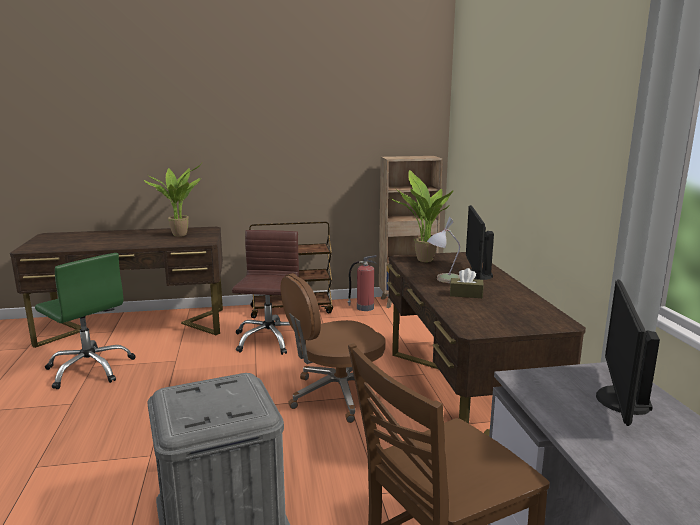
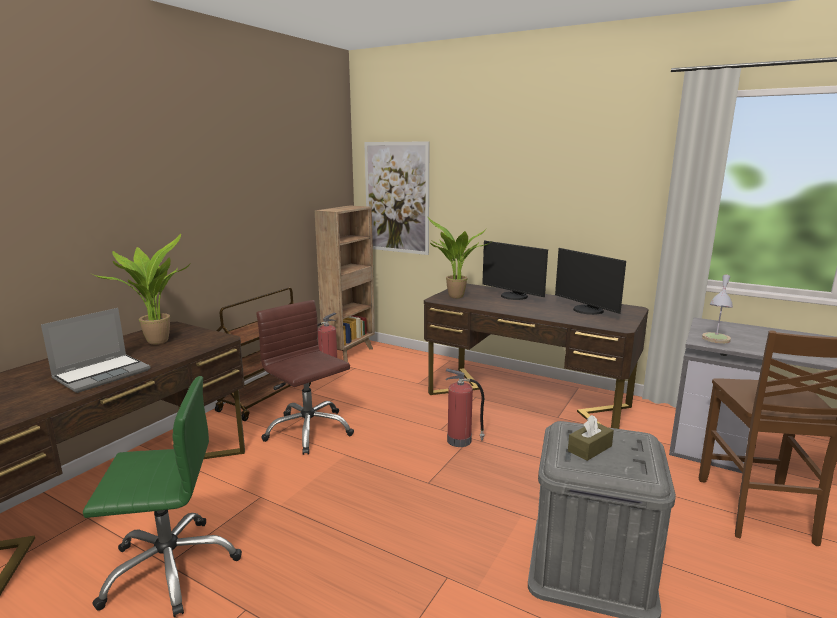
camera: 50 degrees left, 0 degrees up
(120, 243) = (103, 374): none -> laptop
(336, 395) = (460, 441): brown office chair -> fire extinguisher
(443, 279) = (508, 305): table lamp -> table lamp (715, 340)
(466, 151) = (396, 198): none -> picture
(466, 294) = (549, 309): brown tissue box -> brown tissue box (589, 448)
(620, 400) = (746, 333): monitor -> monitor (587, 310)

